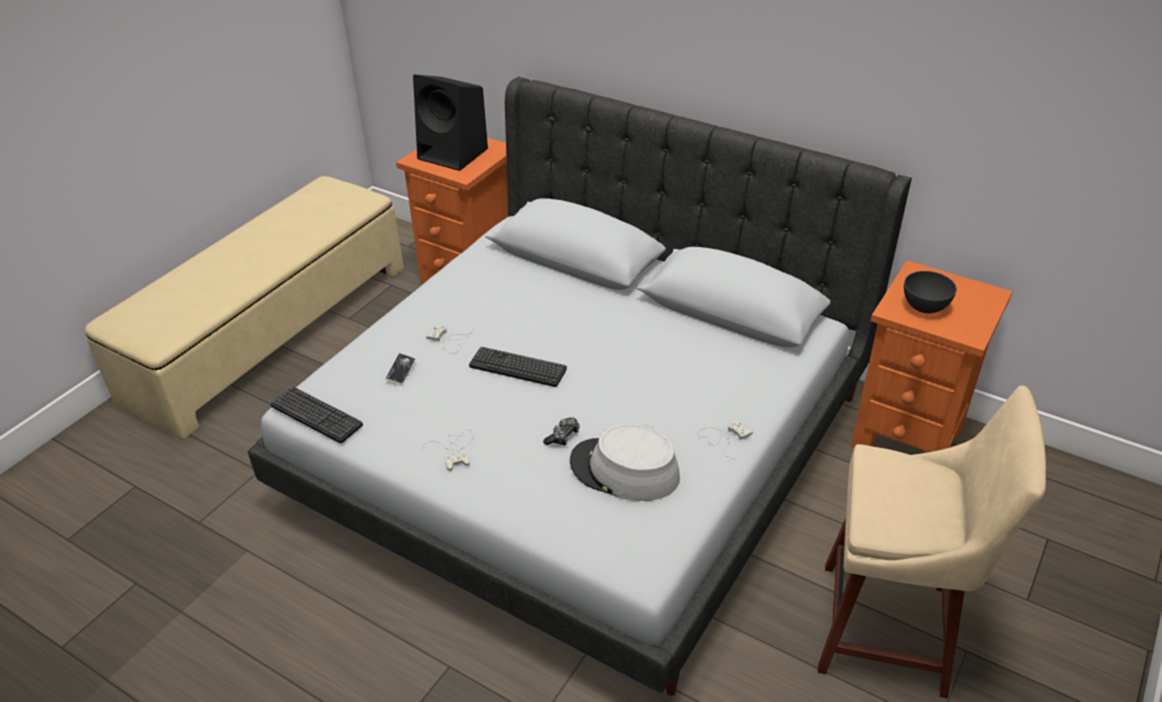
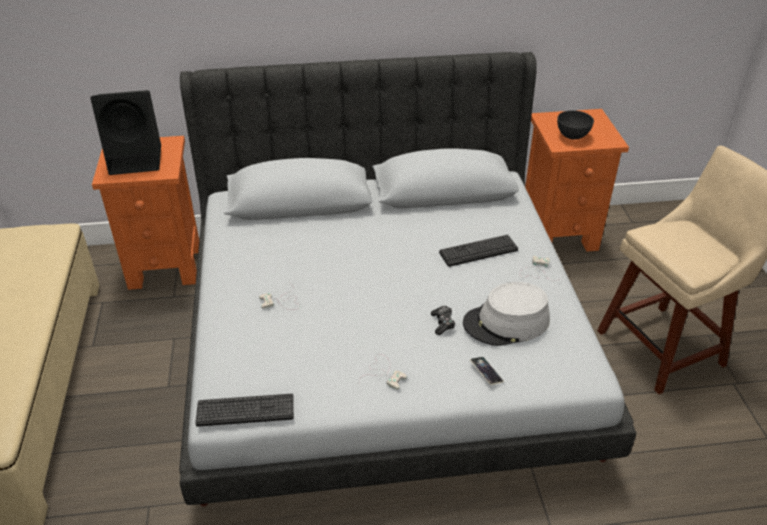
camera: 40 degrees left, 0 degrees up
(401, 371) = (274, 341): phone -> phone (486, 372)
(517, 367) = (357, 294): keyboard -> keyboard (478, 251)

